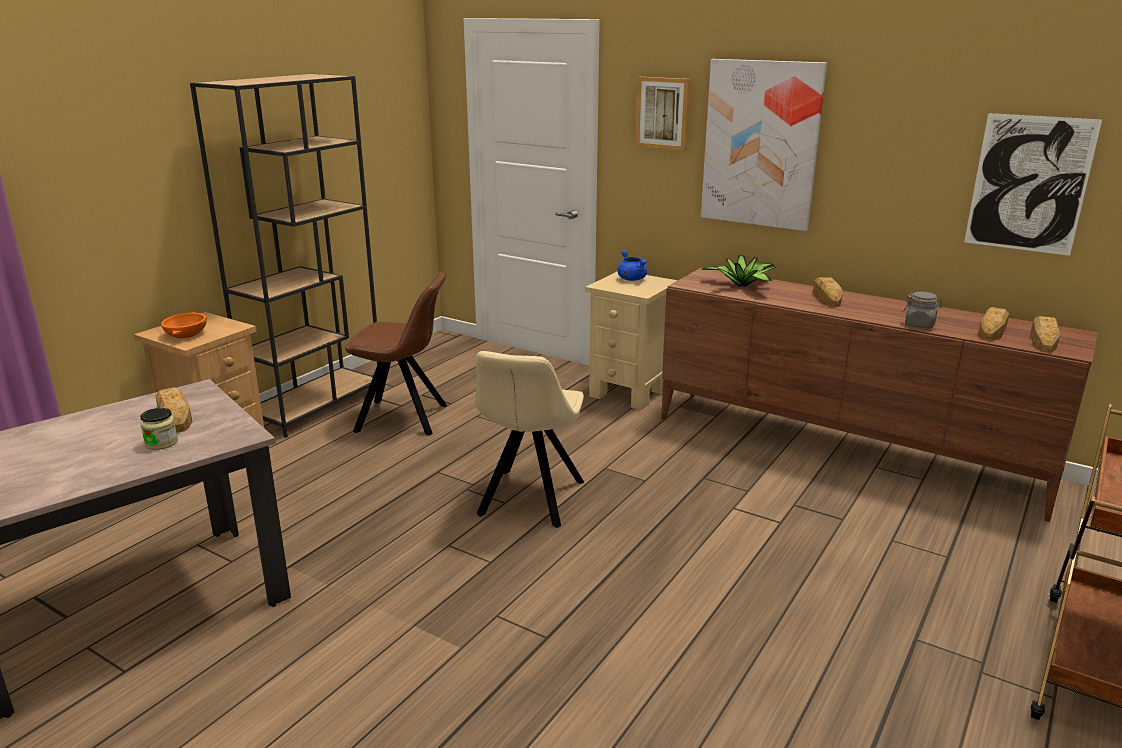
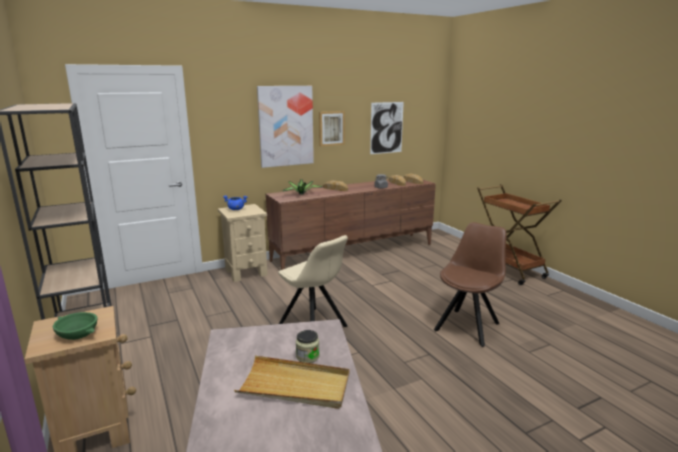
camera: 60 degrees left, 5 degrees down
(94, 452) = (295, 386): none -> beige tray
(174, 415) = (264, 348): bread -> none
(186, 334) = (78, 333): orange bowl -> green bowl
(402, 418) = (170, 340): brown chair -> brown chair (467, 327)
(663, 113) = (231, 116): picture -> picture (331, 128)

